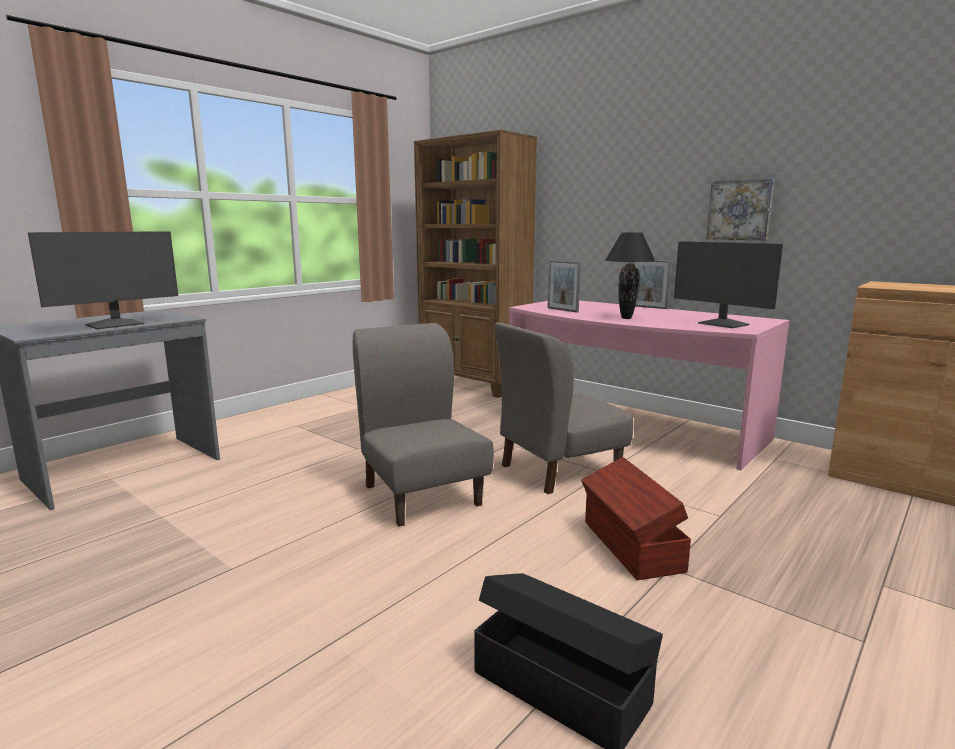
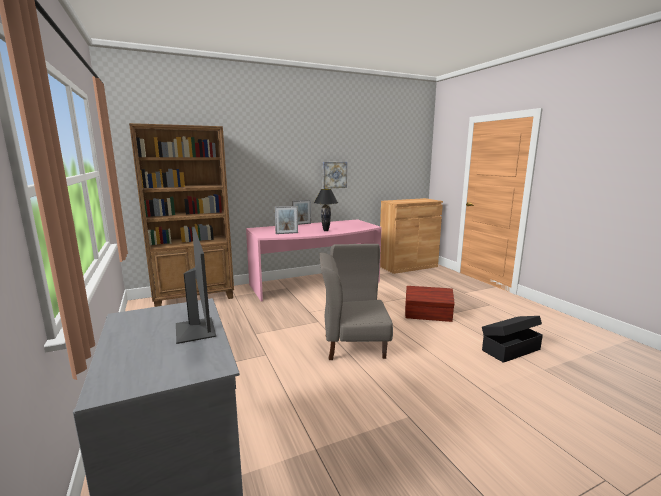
camera: 65 degrees left, 0 degrees up
(722, 324) = (357, 225): monitor -> none

